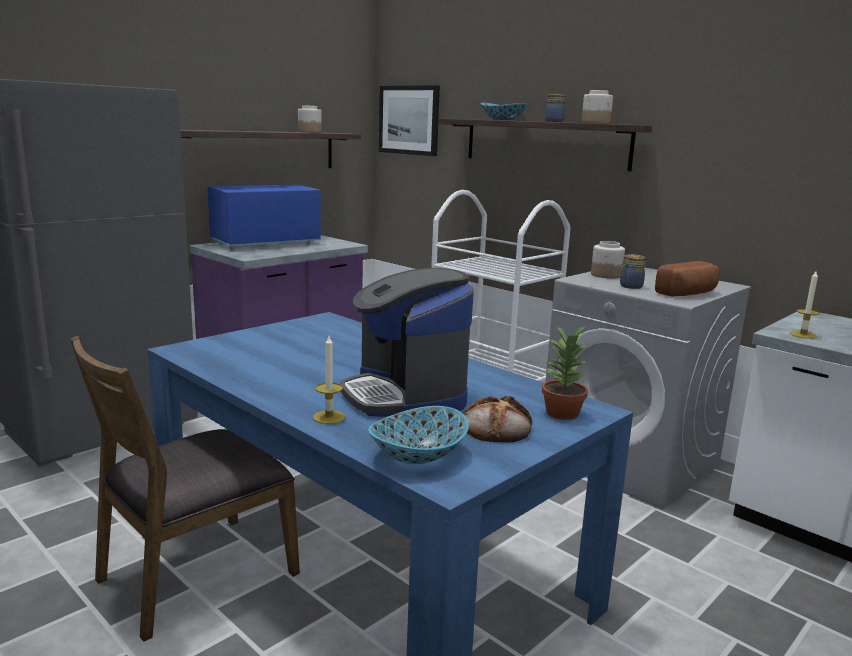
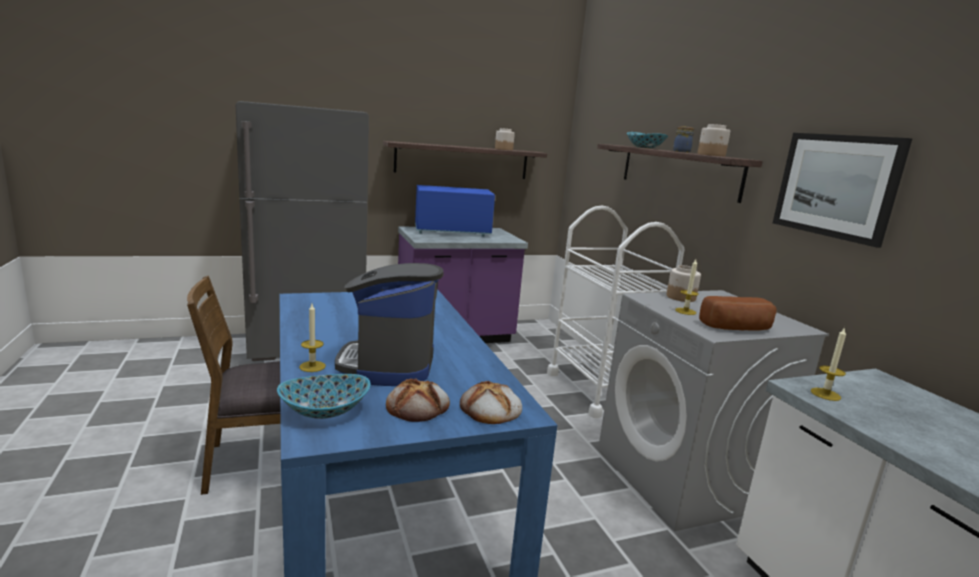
camera: 25 degrees right, 0 degrees up
(409, 120) = (590, 144): picture -> picture (836, 186)
(563, 413) = (490, 409): potted plant -> bread
(630, 286) = (685, 311): jar -> candle

